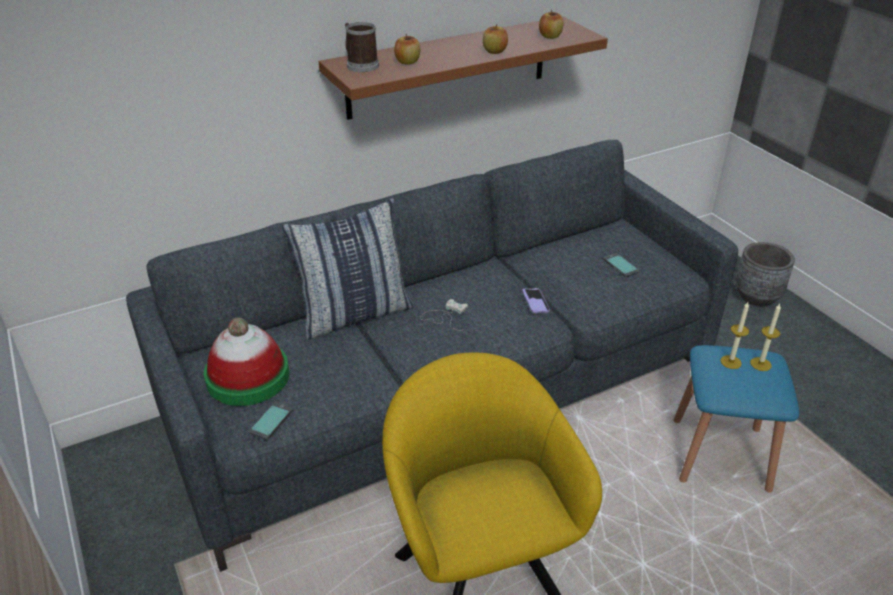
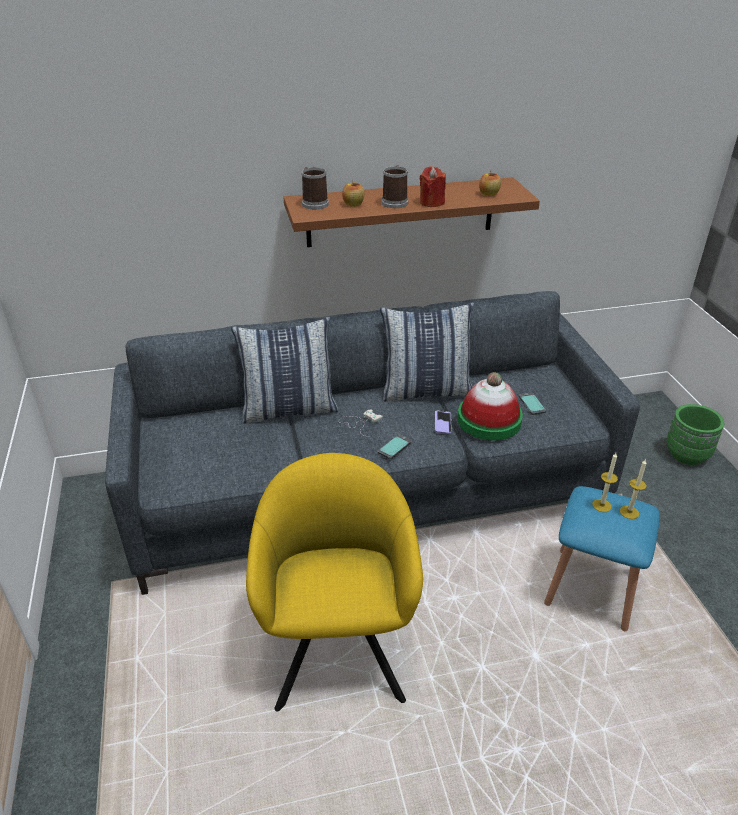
camera: 15 degrees right, 0 degrees up
(248, 377) = (185, 444): hat -> hat (489, 420)
(271, 421) = (188, 482): phone -> phone (394, 447)
(453, 54) = (395, 202): none -> mug
(494, 51) = (432, 202): apple -> red candle
(501, 268) = (426, 390): none -> pillow
(757, 296) = (687, 454): grey planter -> green planter

